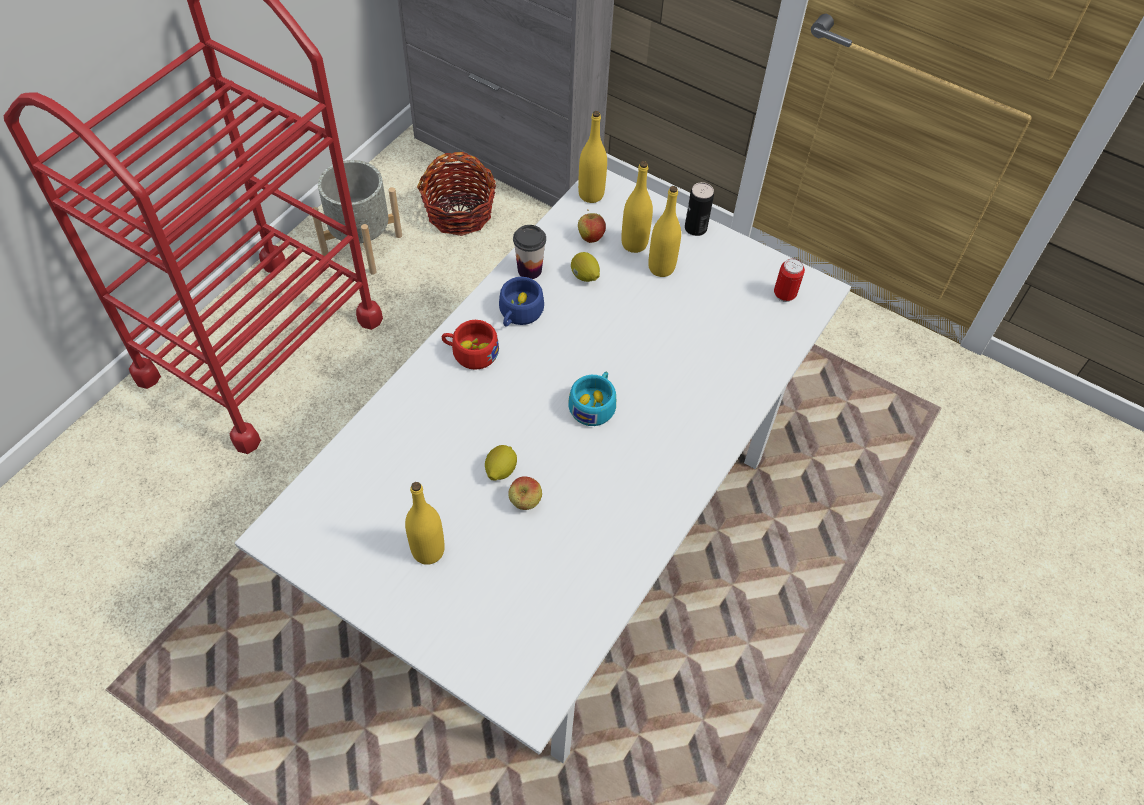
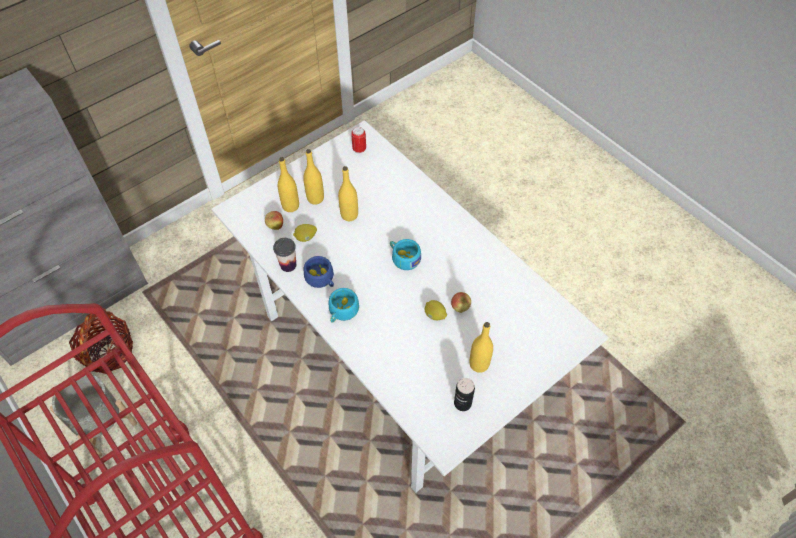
camera: 70 degrees left, 0 degrees up
(470, 352) = (342, 312): red cup -> turquoise cup
(591, 194) = (239, 217): yellow bottle -> yellow bottle (349, 215)
(695, 228) = (292, 173): can -> can (462, 403)

